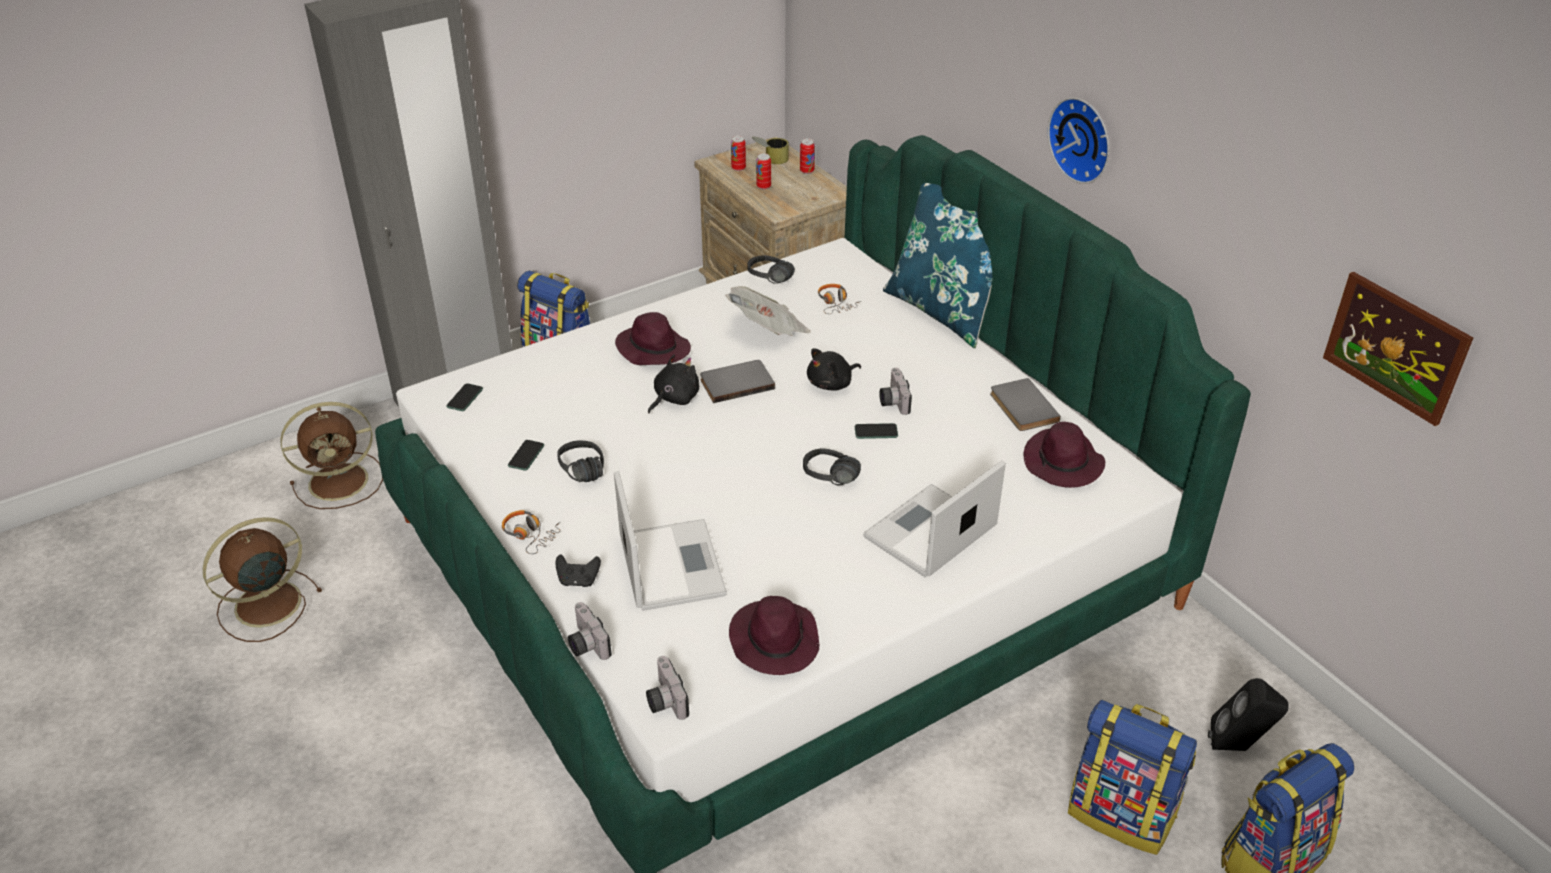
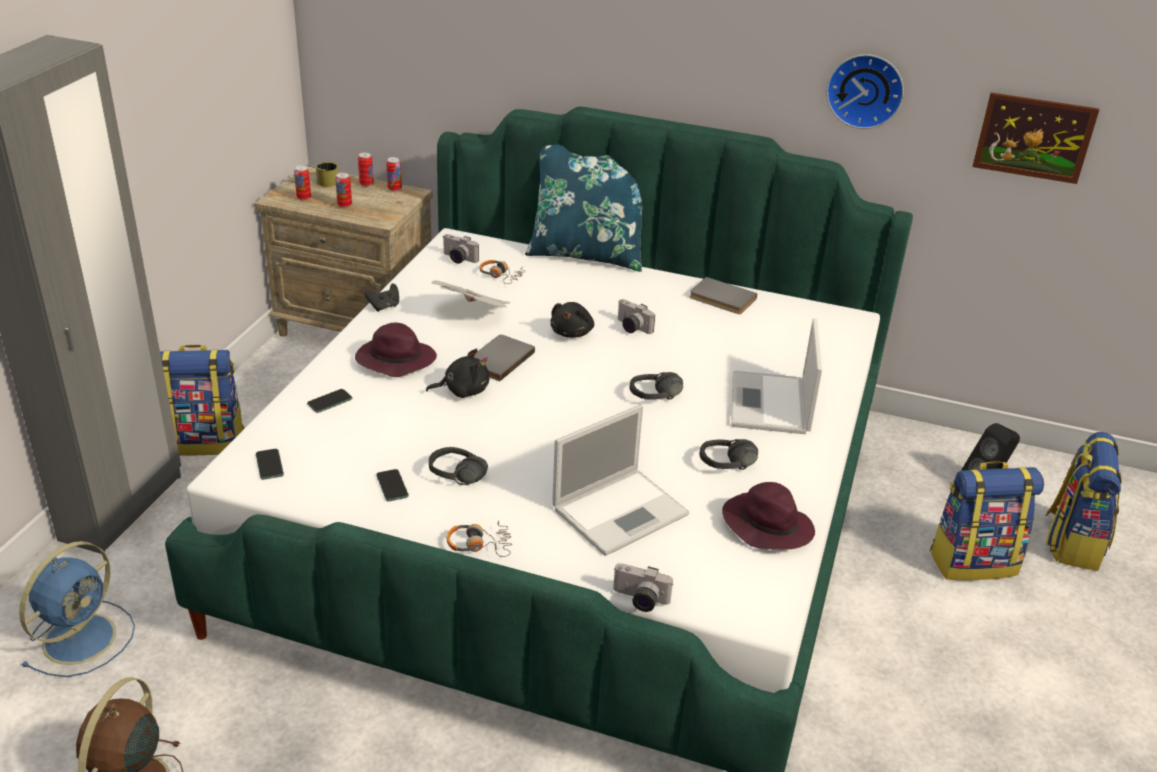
camera: 40 degrees left, 5 degrees down
(341, 481) = (82, 637): brown fan -> blue fan
(578, 581) = (566, 558): black game controller -> black game controller (384, 307)
(664, 700) = (746, 608): camera -> camera (457, 259)
(670, 564) = (622, 510): laptop -> laptop turned 105 degrees clockwise
(674, 398) = (463, 390): black plush toy -> black plush toy turned 75 degrees clockwise
(767, 280) = (424, 277): black headphones -> black headphones (729, 469)
(826, 184) = (394, 189): none -> can
(876, 432) = (647, 353): phone -> phone (329, 401)
(1063, 463) = (792, 324): purple hat -> none
(1083, 139) = (705, 63): wall clock -> wall clock (865, 90)

